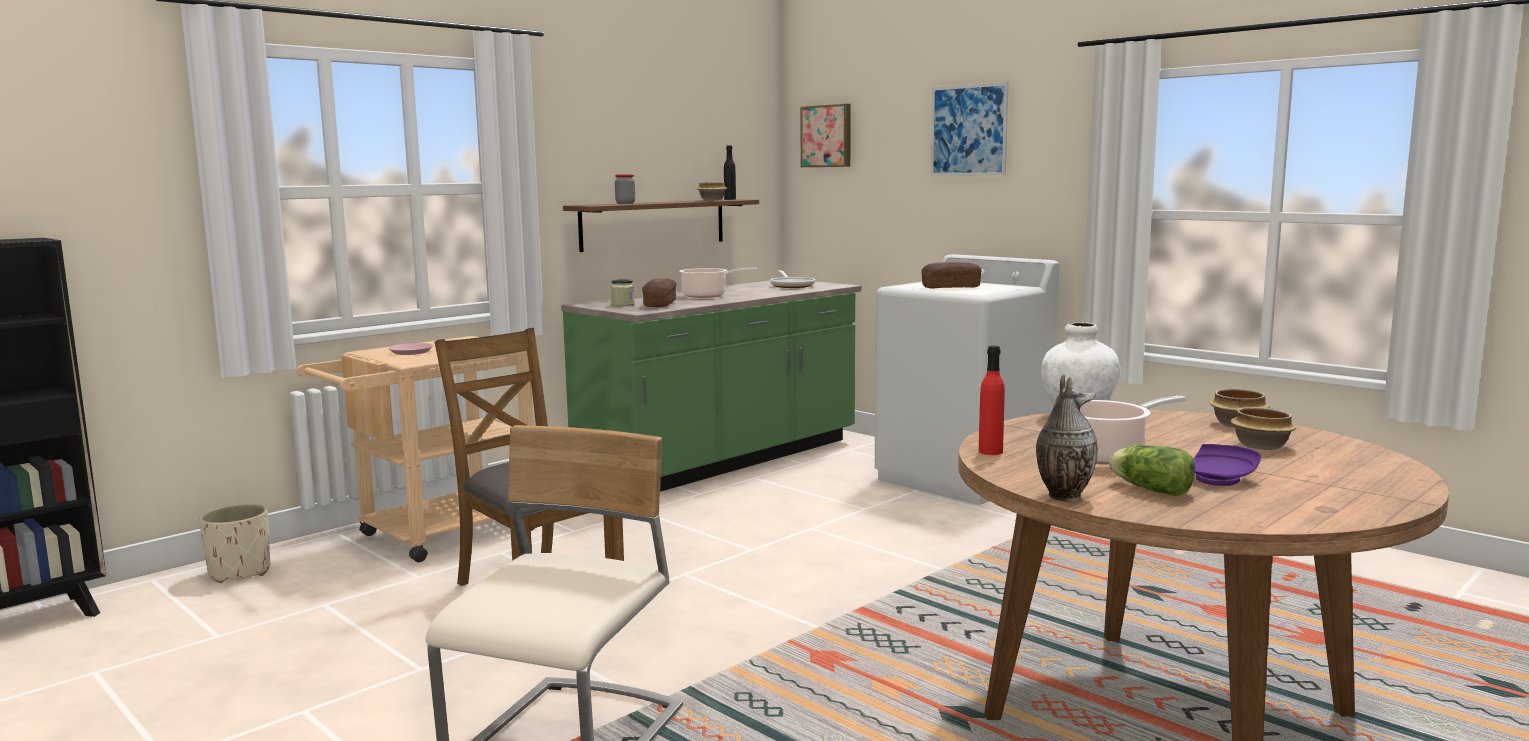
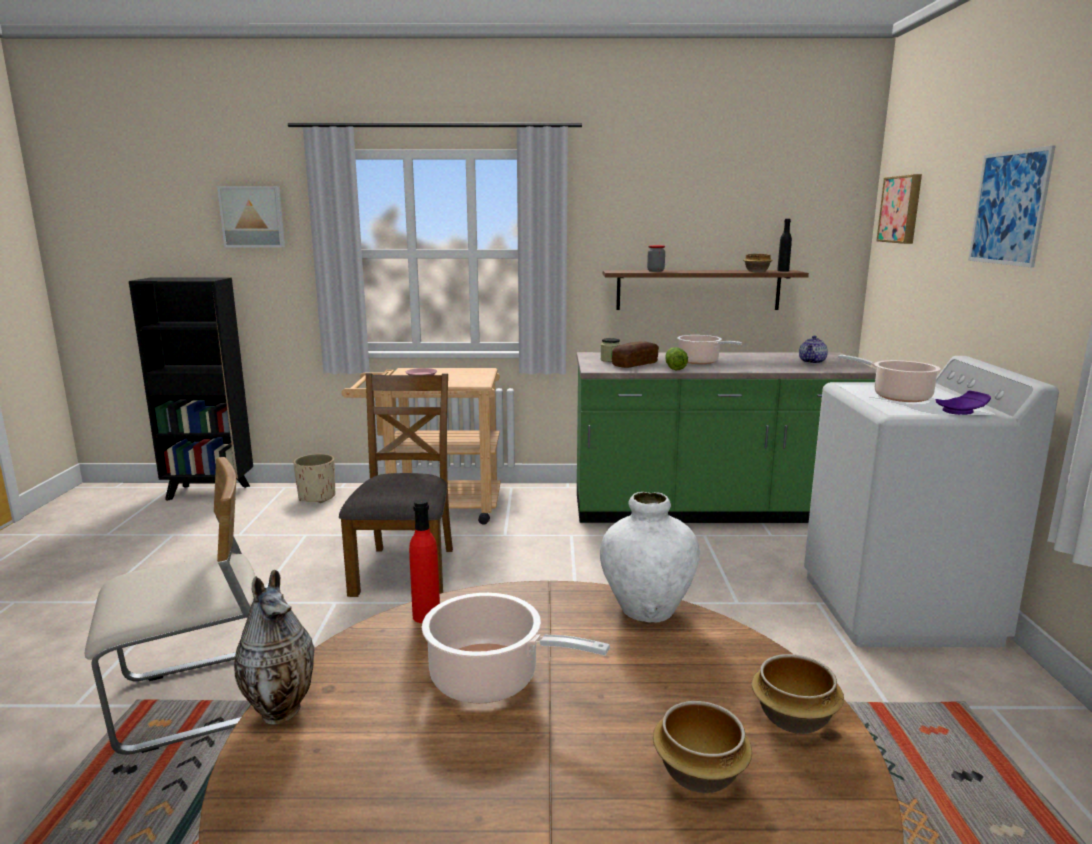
camera: 45 degrees right, 5 degrees up
(73, 137) = (253, 217): none -> picture
(791, 285) = (812, 362): frying pan -> teapot
(951, 287) = (897, 396): bread -> cooking pot
(1149, 489) = (366, 754): lettuce -> lettuce (675, 367)
(1220, 479) = (472, 793): purple plate -> purple plate (961, 412)

